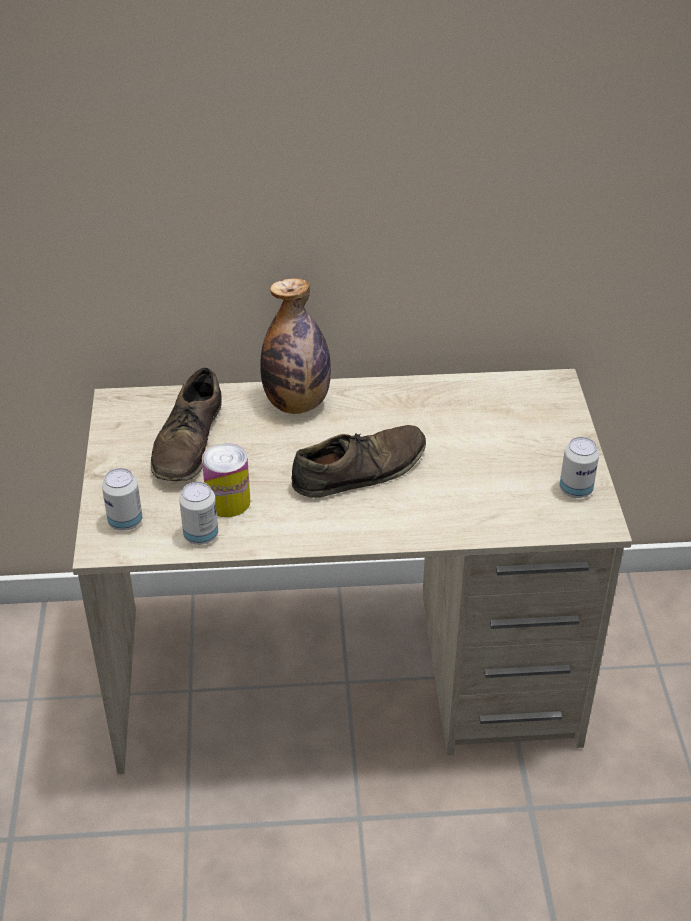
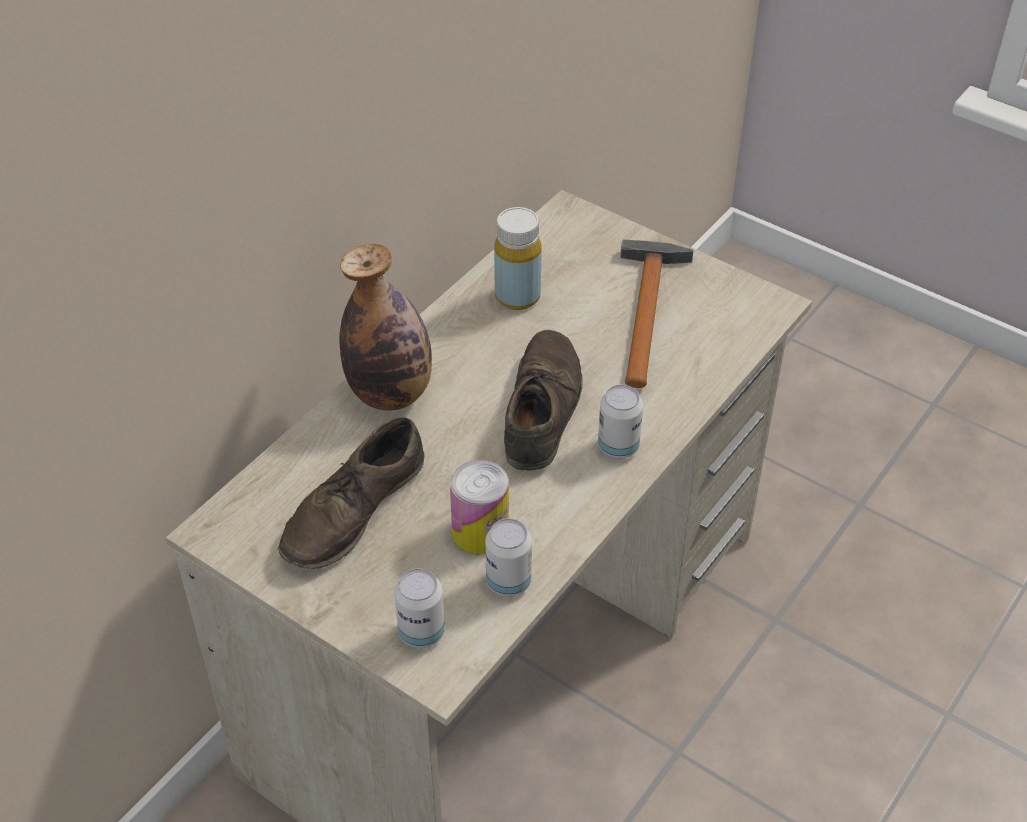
camera: 50 degrees left, 5 degrees up
(188, 442) = (353, 510): brown shoe -> brown shoe turned 75 degrees clockwise
(446, 405) = (517, 296): none -> yellow bottle
(512, 467) = (648, 310): none -> hammer
(575, 490) = (718, 291): can -> can (618, 447)

